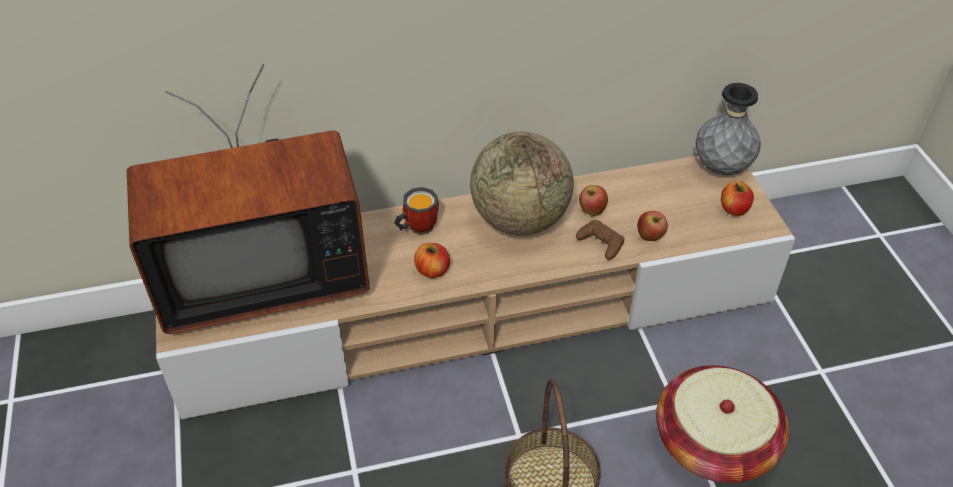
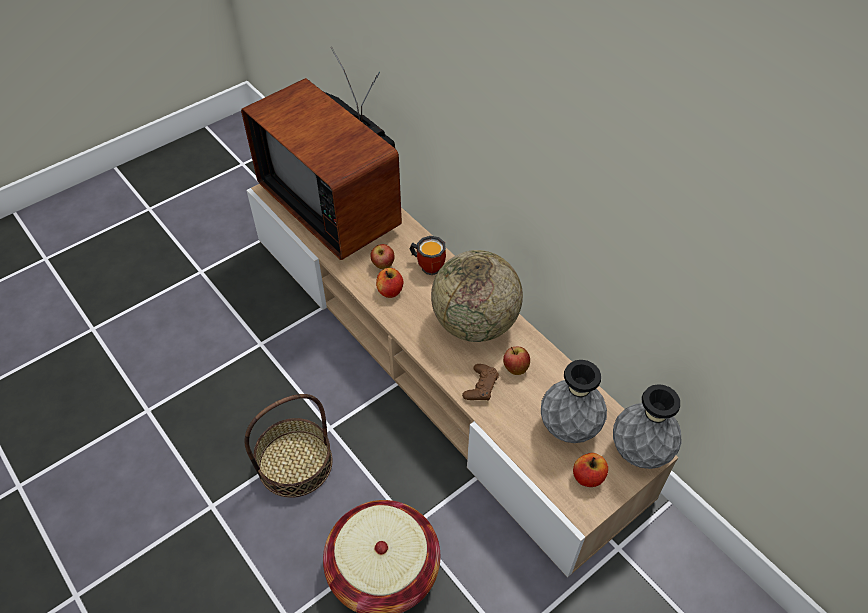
camera: 65 degrees right, 5 degrees up
(650, 237) = (509, 420): apple -> apple (383, 265)
(677, 201) = (569, 428): none -> grey vase

